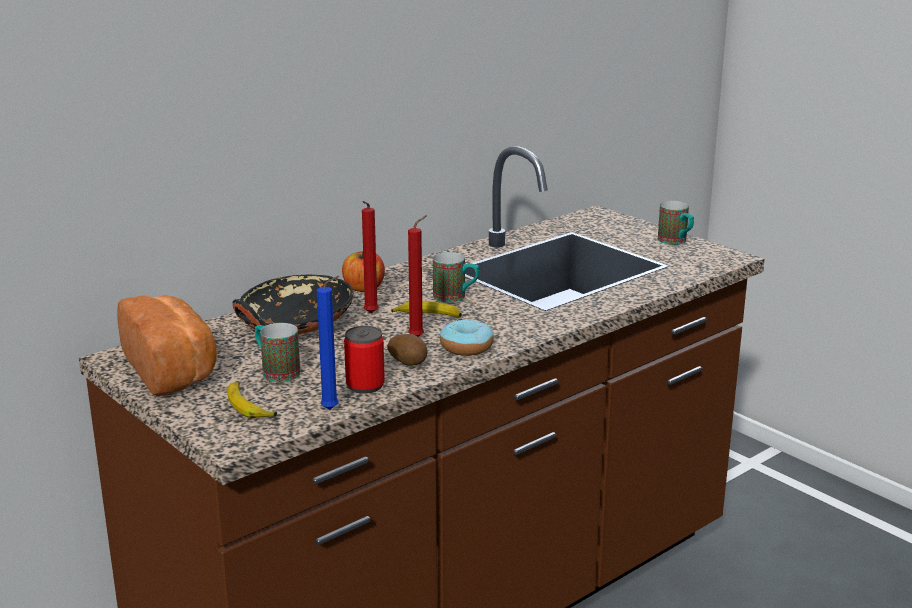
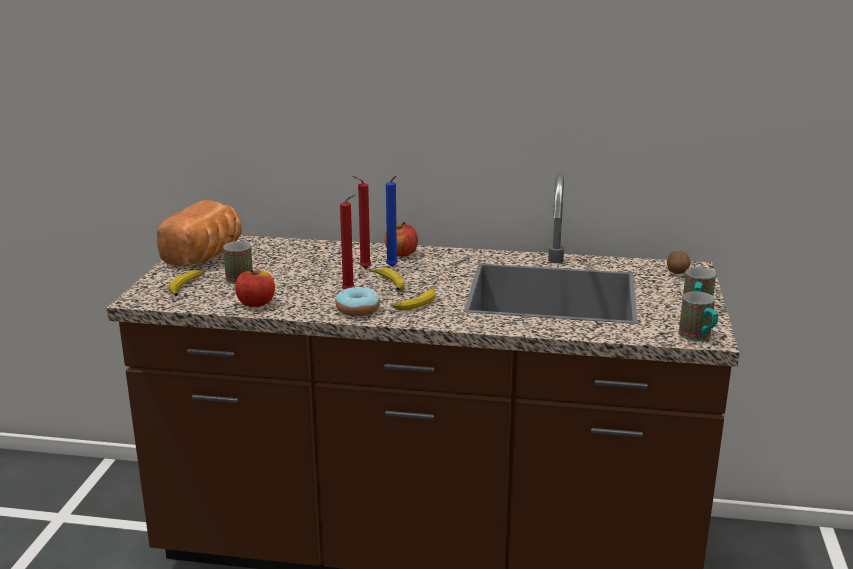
camera: 50 degrees right, 0 degrees up
(294, 324) = (314, 257): black bowl -> none
(332, 410) = (210, 307): blue candle -> blue candle (392, 267)
(365, 385) = (256, 303): can -> apple
(408, 361) = (309, 302): potato -> potato (677, 271)
(456, 297) = (434, 280): mug -> mug (698, 337)
(494, 321) = (416, 303): none -> banana

